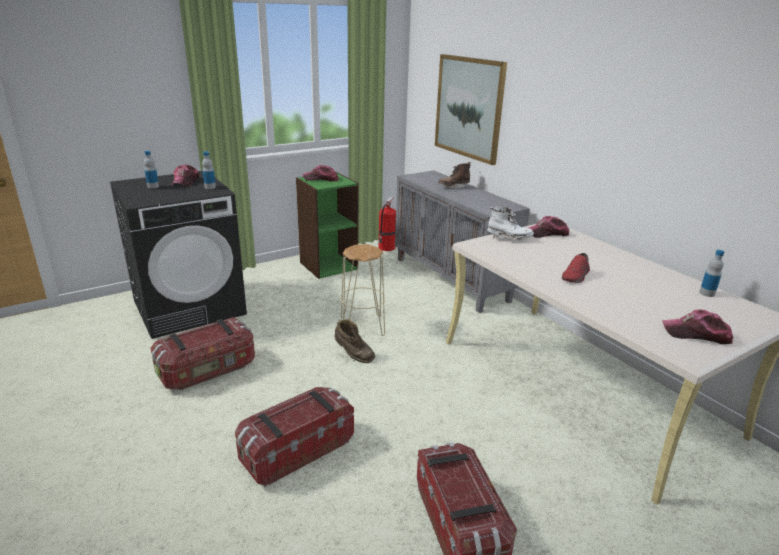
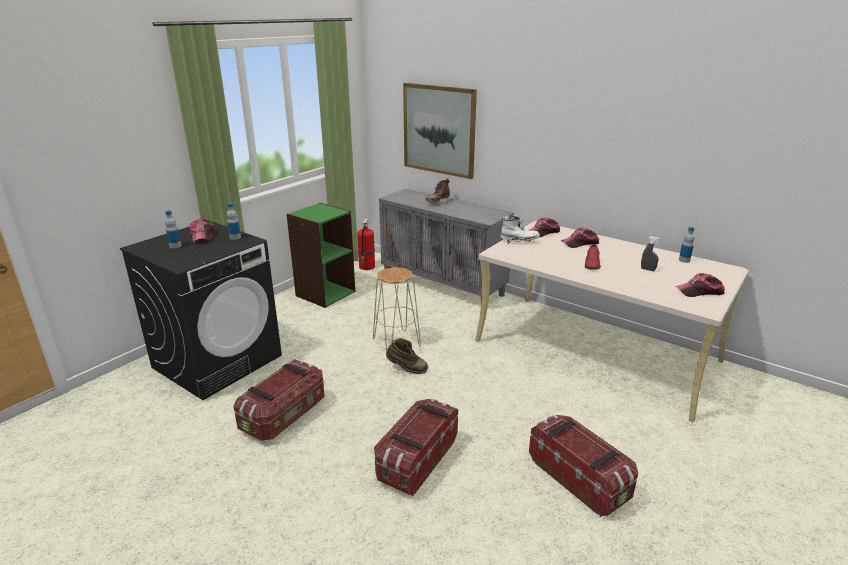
camera: 20 degrees left, 0 degrees up
(321, 179) = (312, 212): cap -> cap (580, 243)
(644, 295) = (647, 269): none -> grey spray bottle

